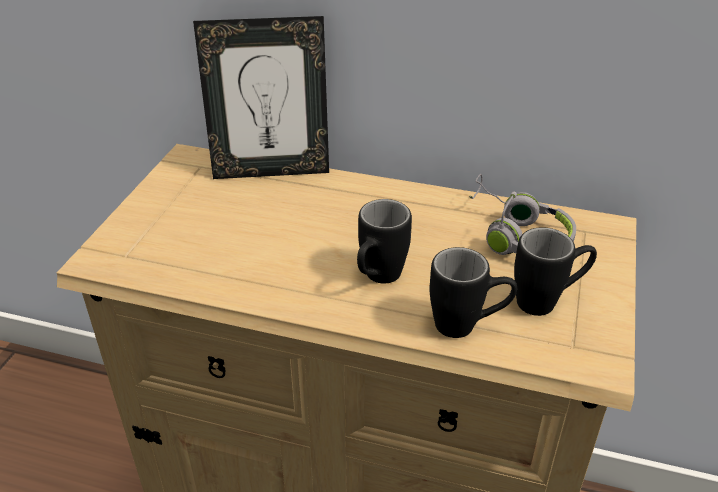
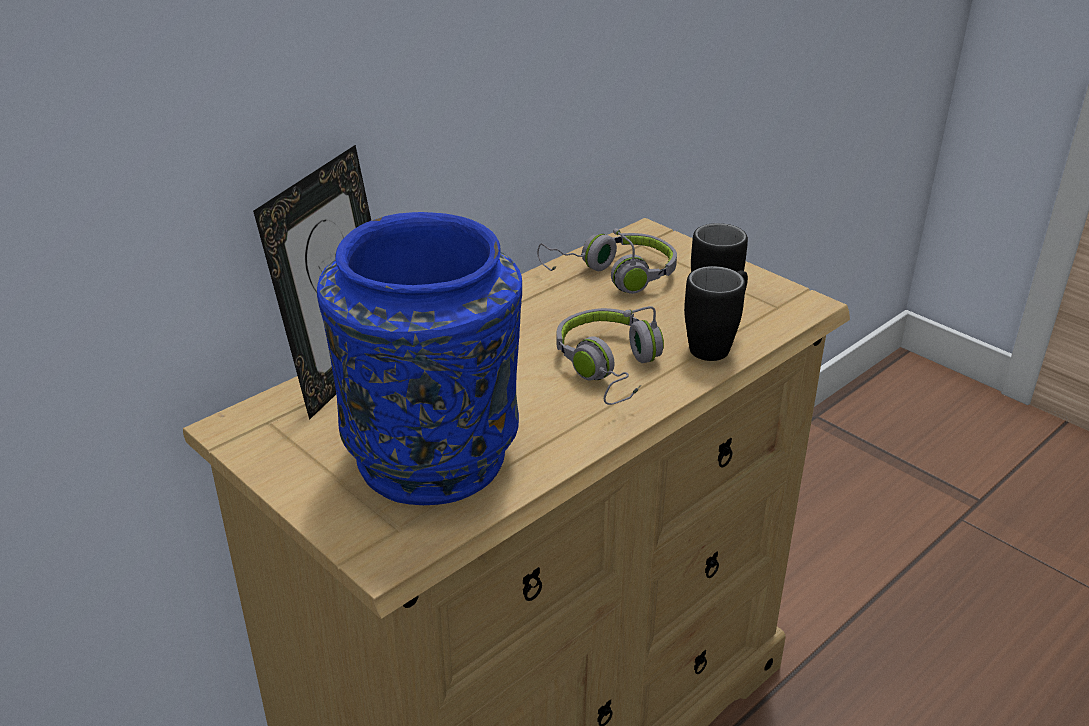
camera: 60 degrees left, 5 degrees down
(208, 238) = (432, 455): none -> blue vase
(377, 279) = (611, 368): black mug -> grey headphones

